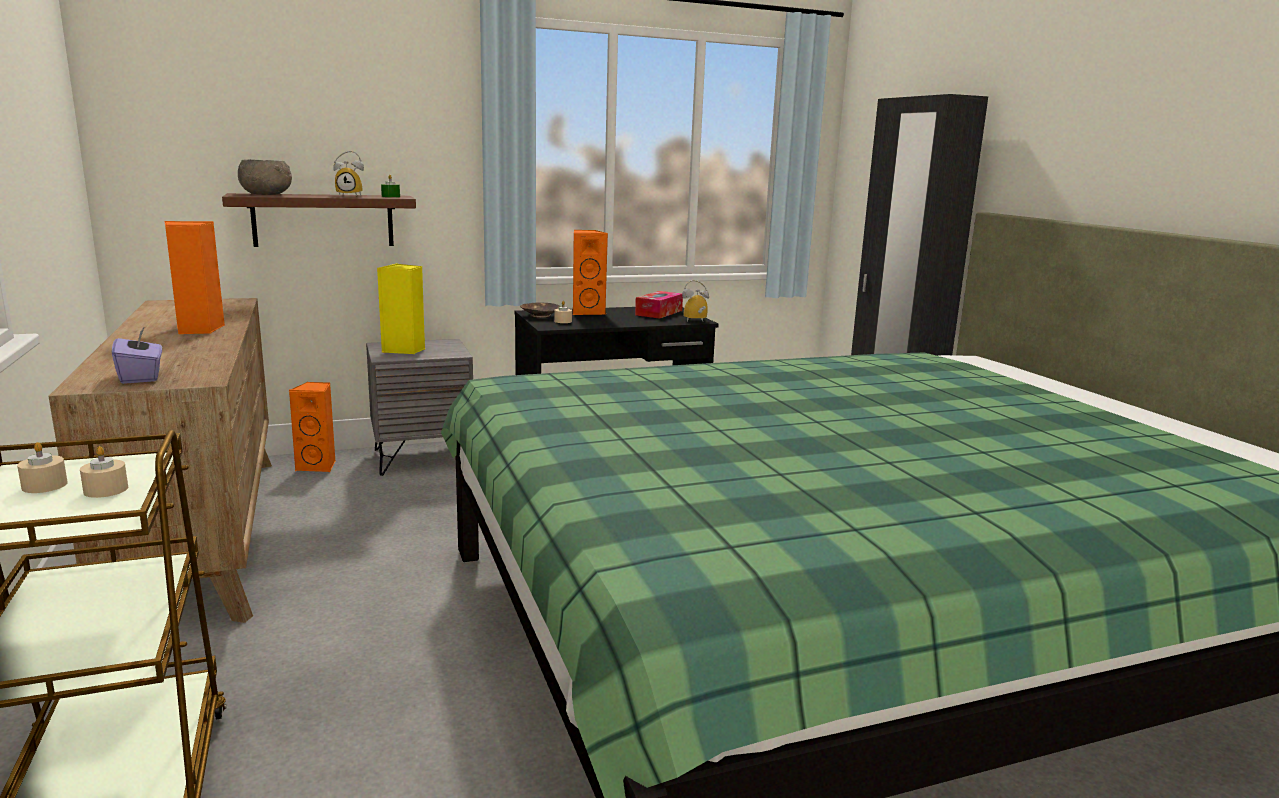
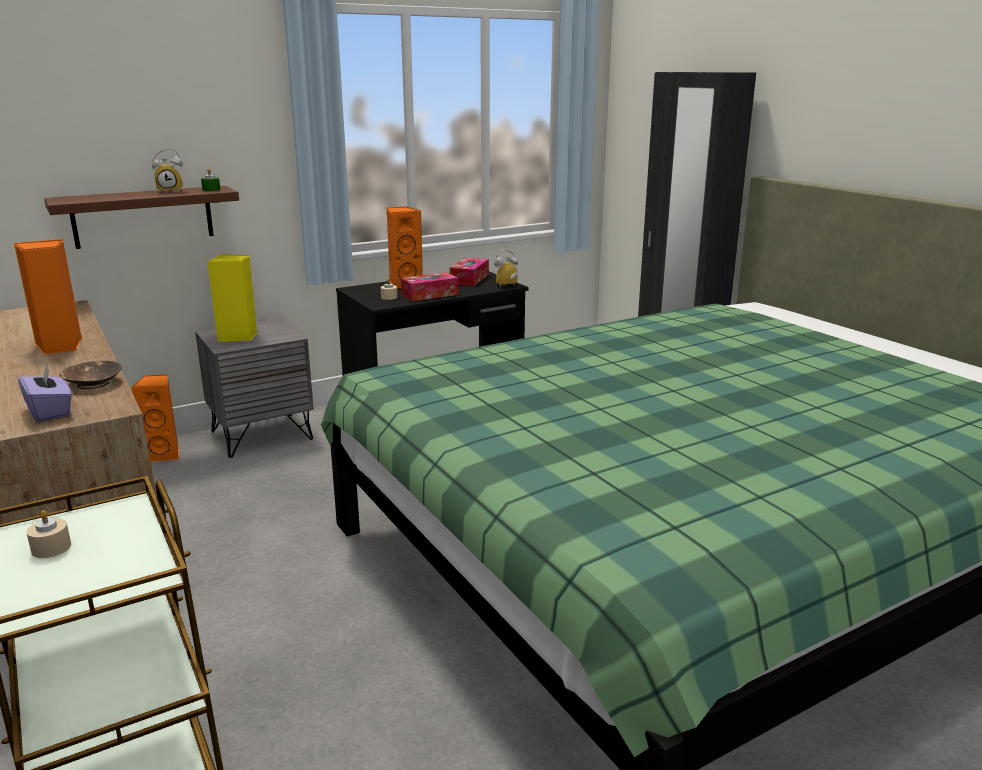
camera: 10 degrees left, 5 degrees up
(106, 490) = (114, 545): beige candle -> none
(267, 194) = (88, 197): grey bowl -> none
(539, 316) = (363, 292): brown bowl -> brown bowl (92, 383)
(607, 322) = (429, 294): none -> tissue box

